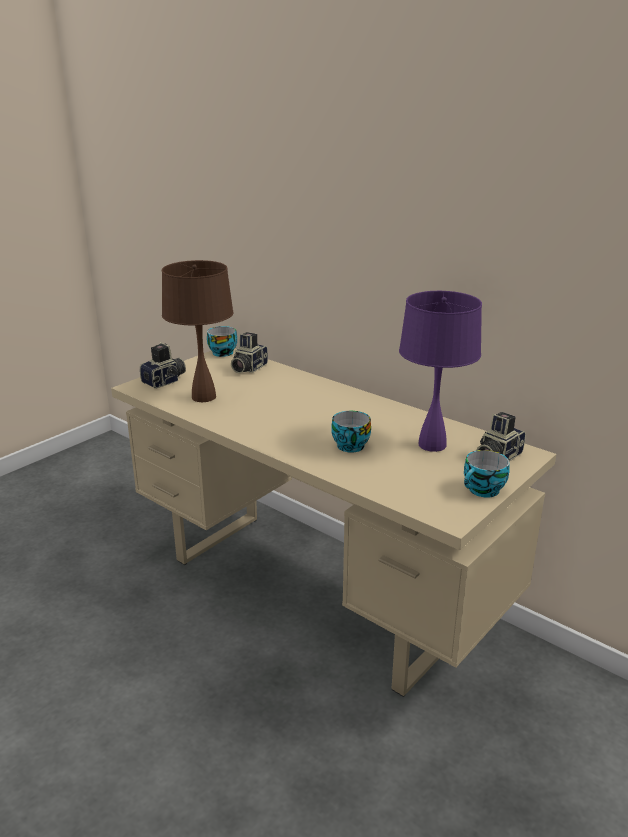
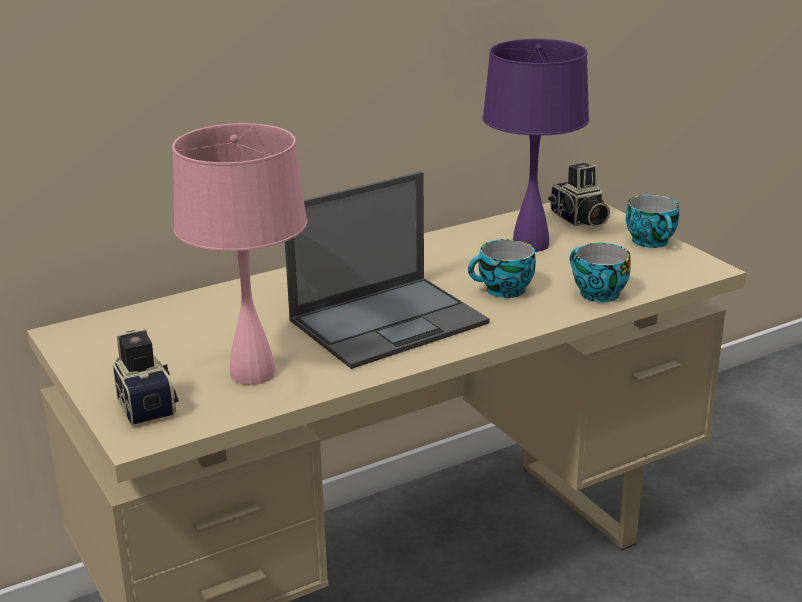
camera: 70 degrees left, 0 degrees up
(203, 397) = (252, 374): brown table lamp -> pink table lamp
(223, 352) = (64, 335): cup -> cup (596, 293)
(248, 368) = (165, 322): camera -> none
(282, 419) = (390, 321): none -> laptop

